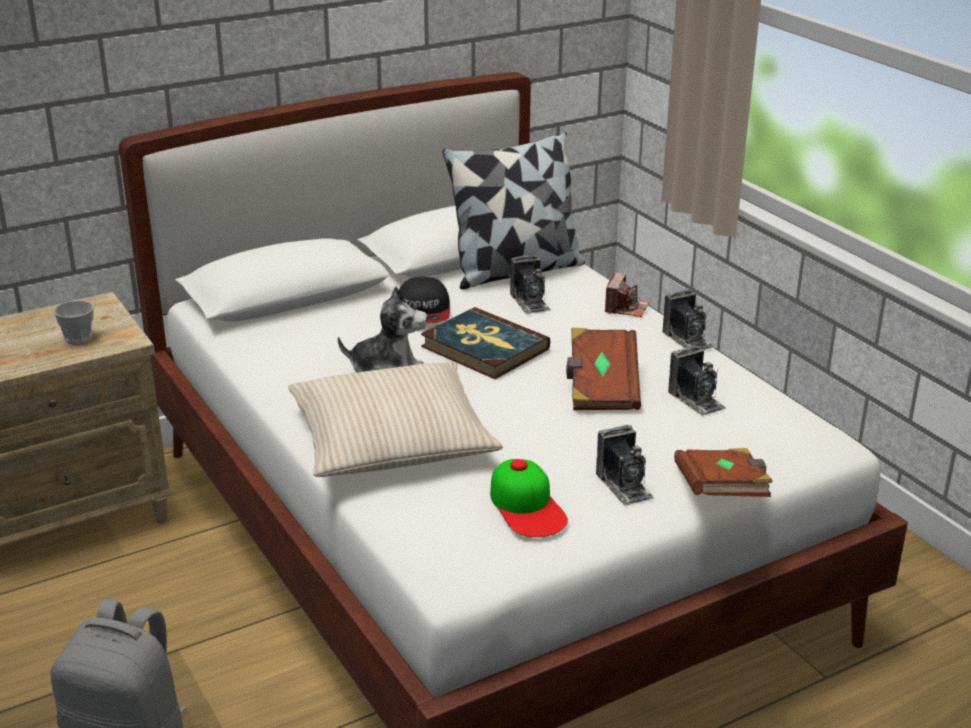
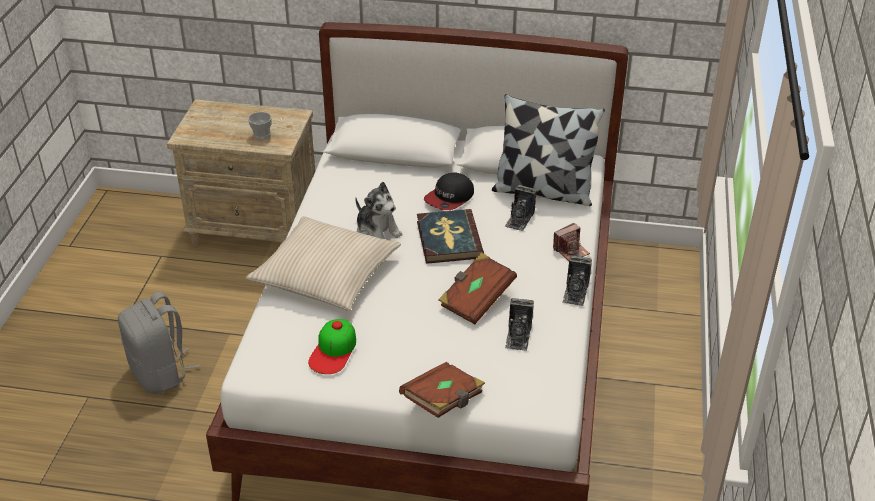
camera: 40 degrees right, 10 degrees up
(624, 485) = (400, 367): camera -> none

